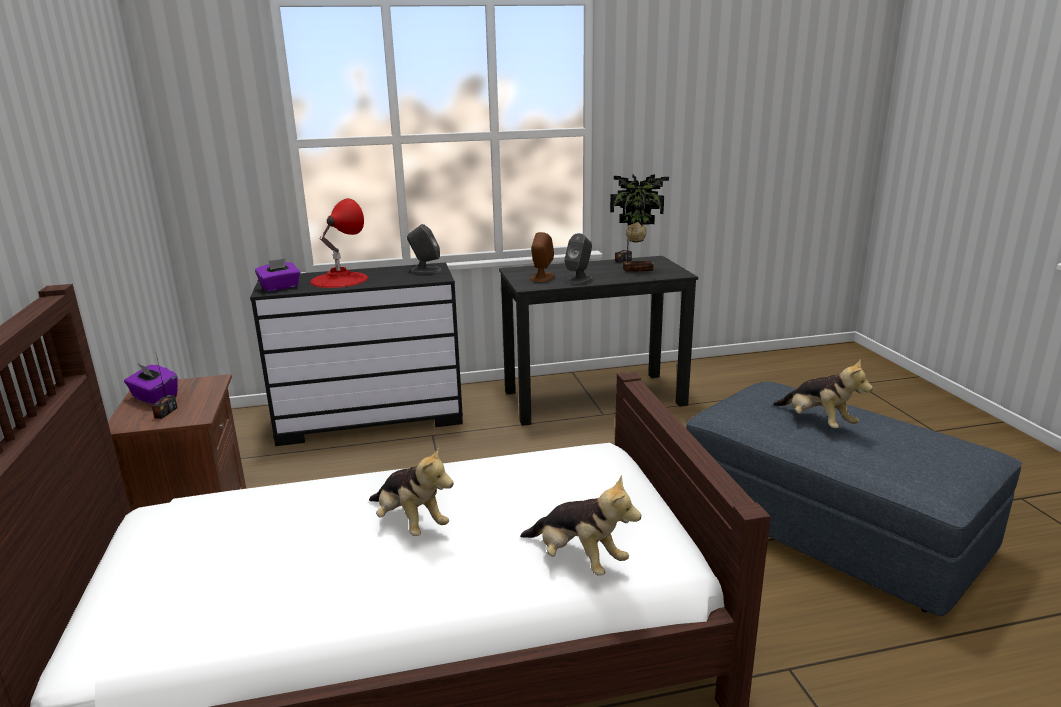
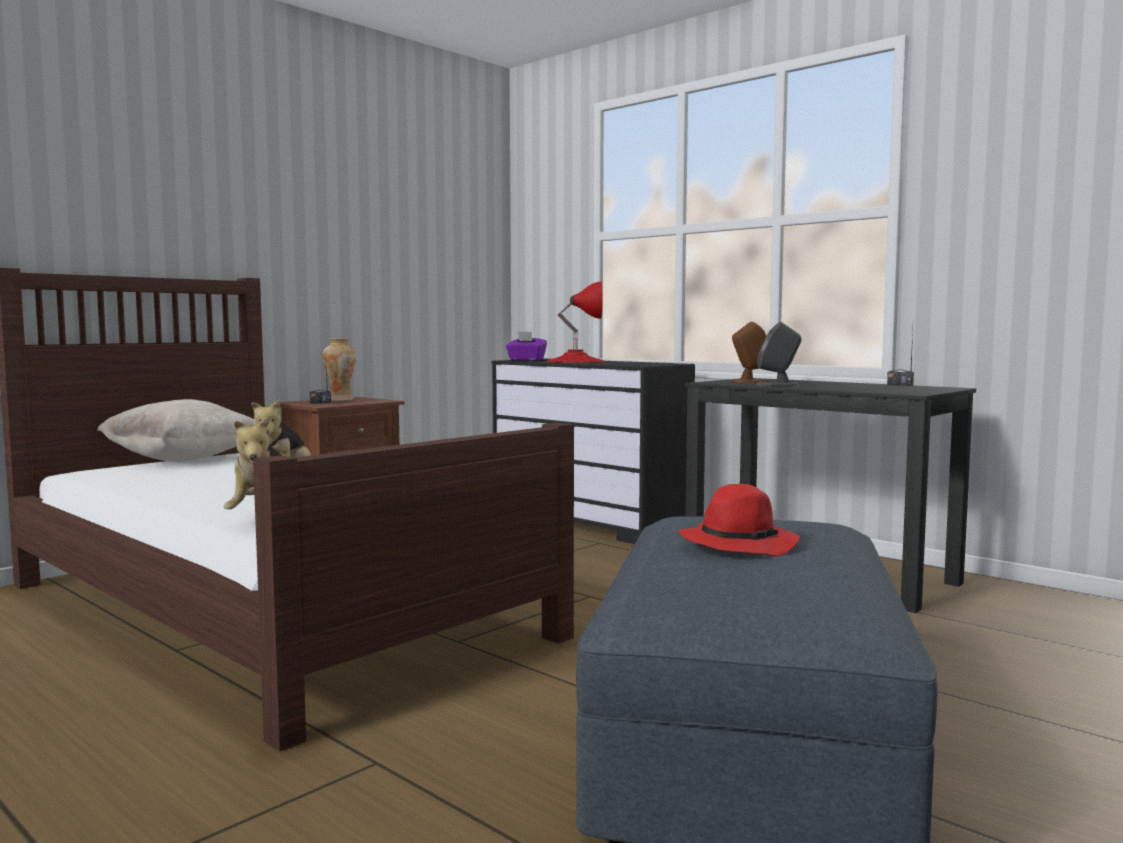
camera: 55 degrees right, 15 degrees down
(154, 398) = (340, 400): purple tissue box -> vase
(155, 561) = (183, 459): none -> beige pillow
(425, 270) = (653, 363): grey speaker -> none
(636, 269) = (880, 388): potted plant -> none
(817, 422) = (738, 544): plush toy -> red hat

